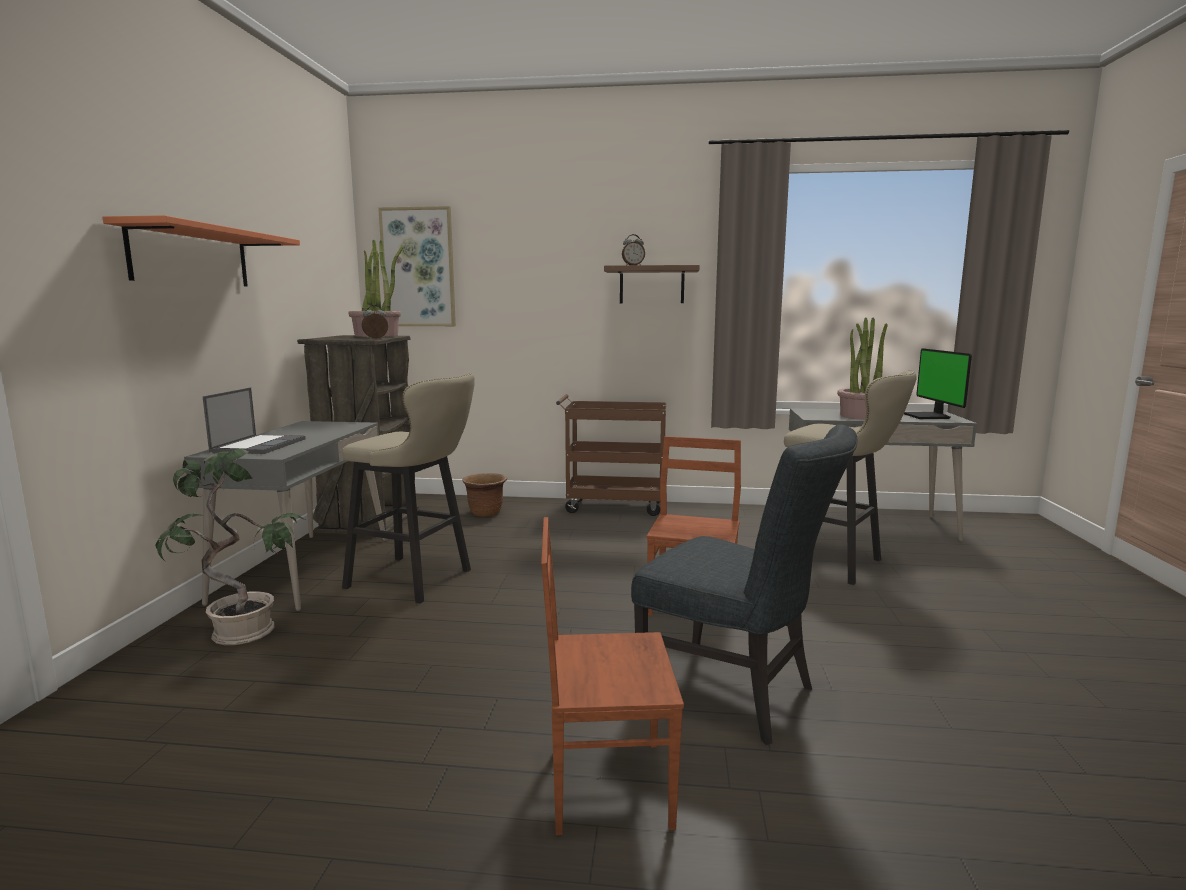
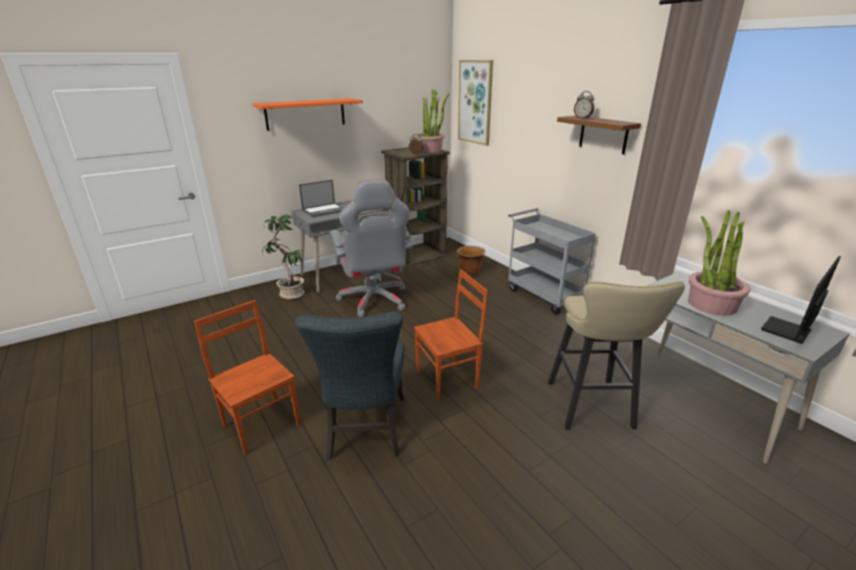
camera: 50 degrees right, 15 degrees up
(420, 581) = (374, 299): beige stool -> grey office chair
(612, 508) = (541, 297): brown cart -> grey cart

